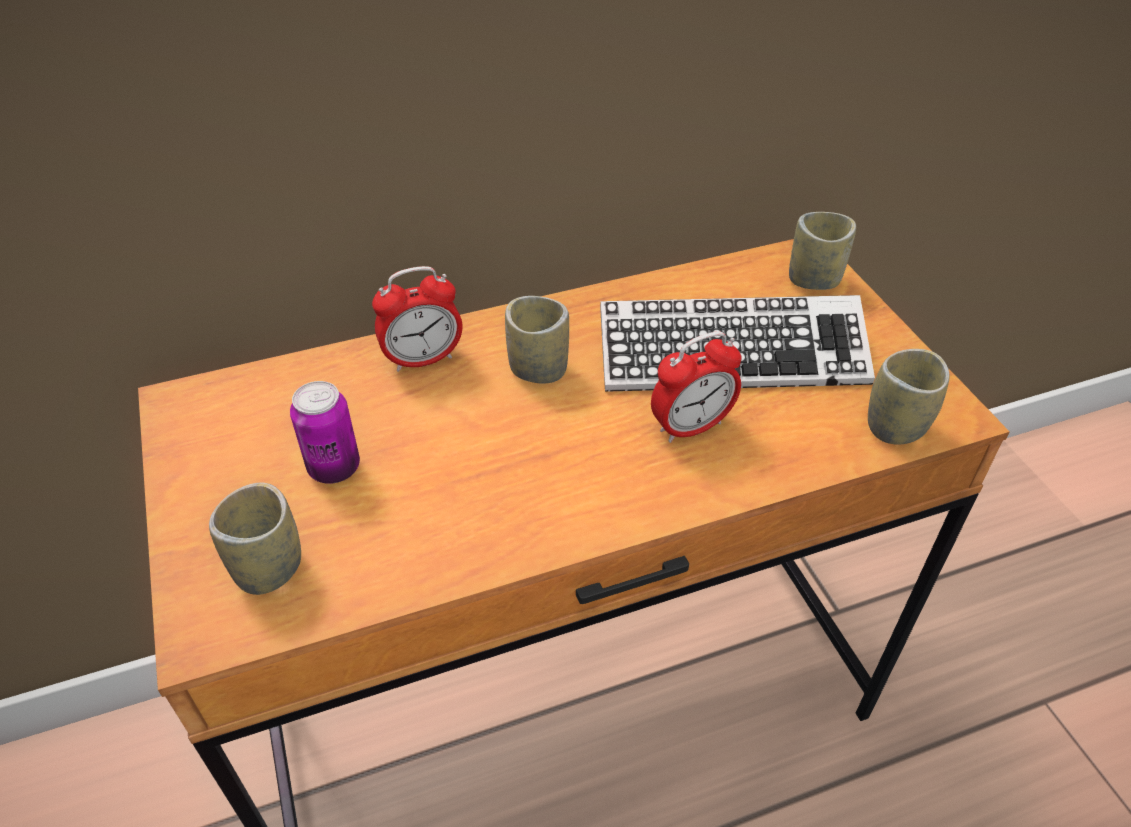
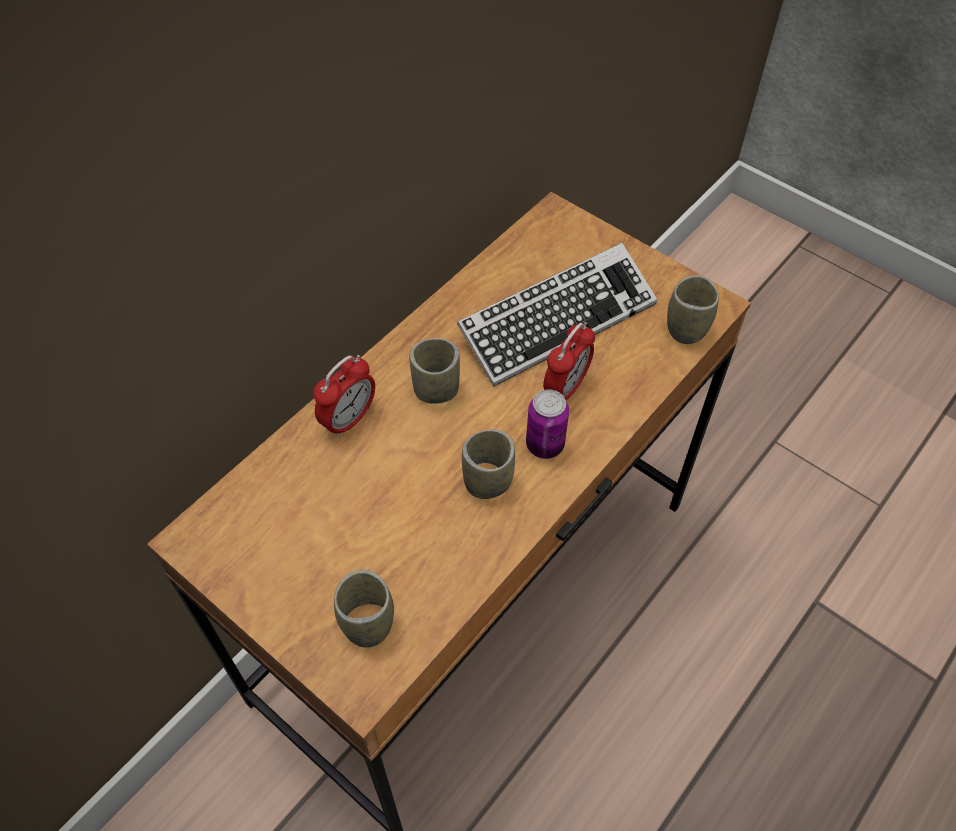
camera: 30 degrees left, 10 degrees up
(334, 468) = (353, 532): can -> can (545, 445)
(814, 279) = (572, 233): cup -> cup (488, 481)

